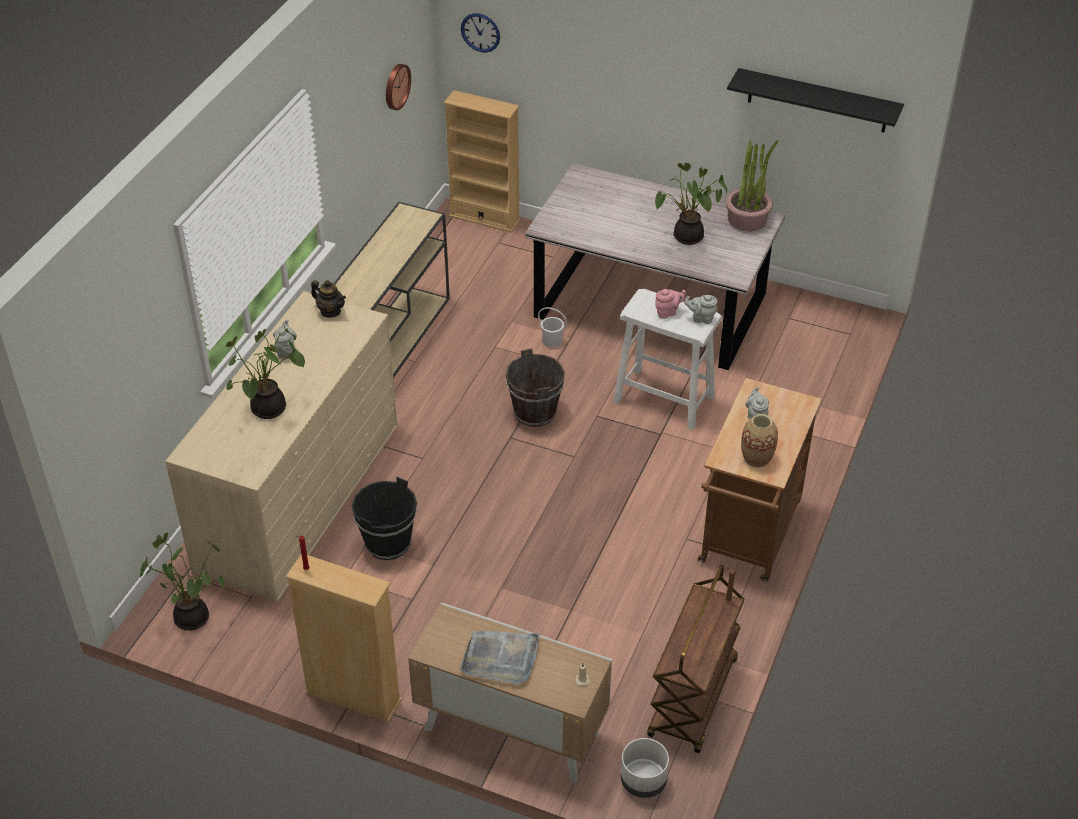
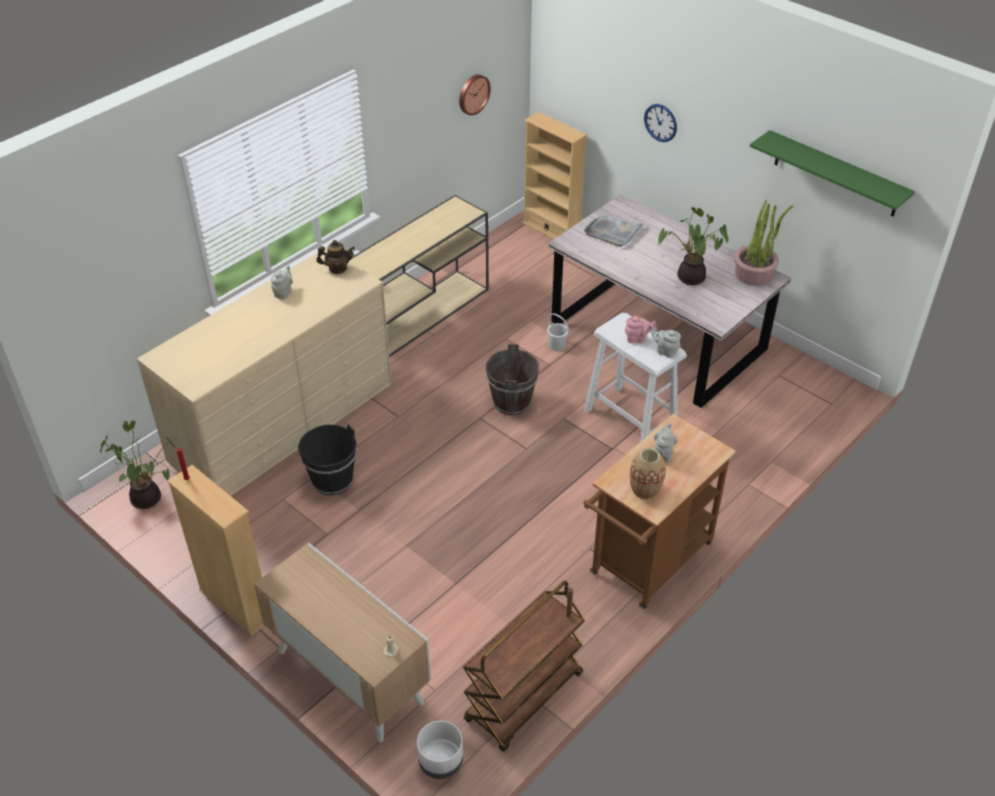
camera: 20 degrees right, 0 degrees up
(269, 411) = (241, 338): potted plant -> none
(330, 311) = (337, 269): teapot -> teapot turned 60 degrees counterclockwise
(480, 32) = (563, 62): wall clock -> wall clock (660, 122)
(500, 658) = (331, 608): grey tray -> grey tray (613, 232)
(817, 101) = (836, 174): black shelf -> green shelf

